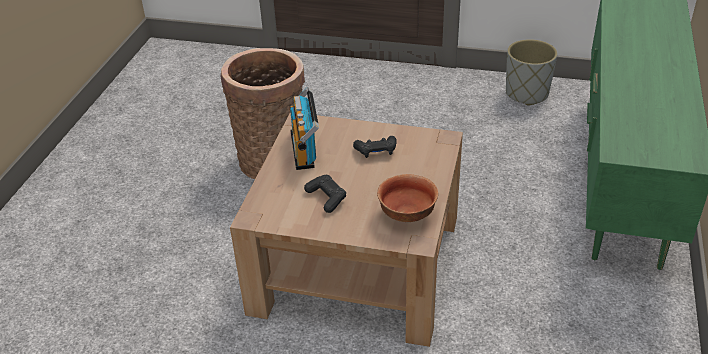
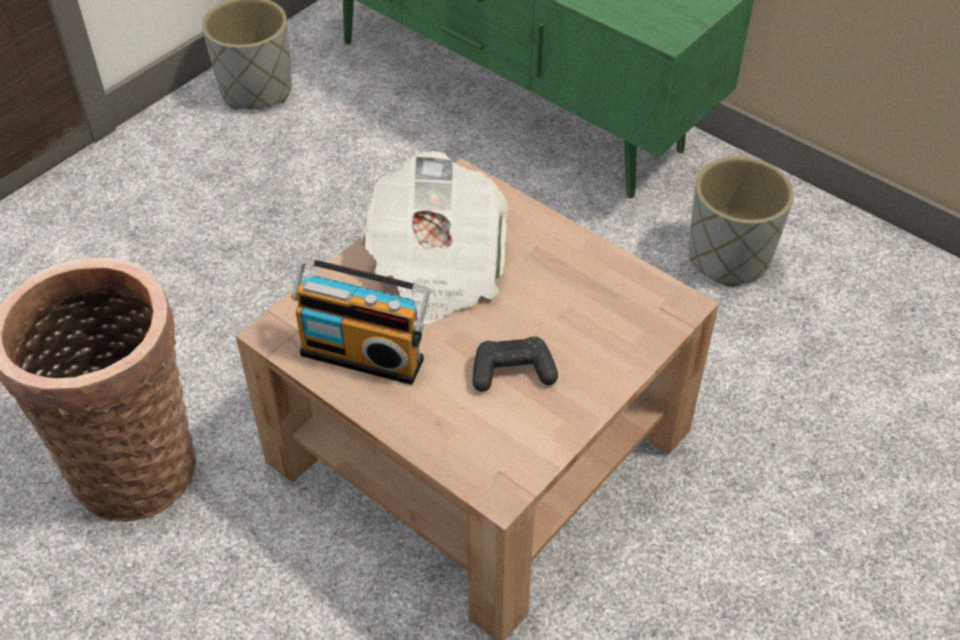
camera: 65 degrees left, 10 degrees up
(376, 151) = (436, 268): black game controller -> newspaper
(406, 214) = (610, 294): bowl -> none
(586, 322) = (728, 256): none -> grey planter

